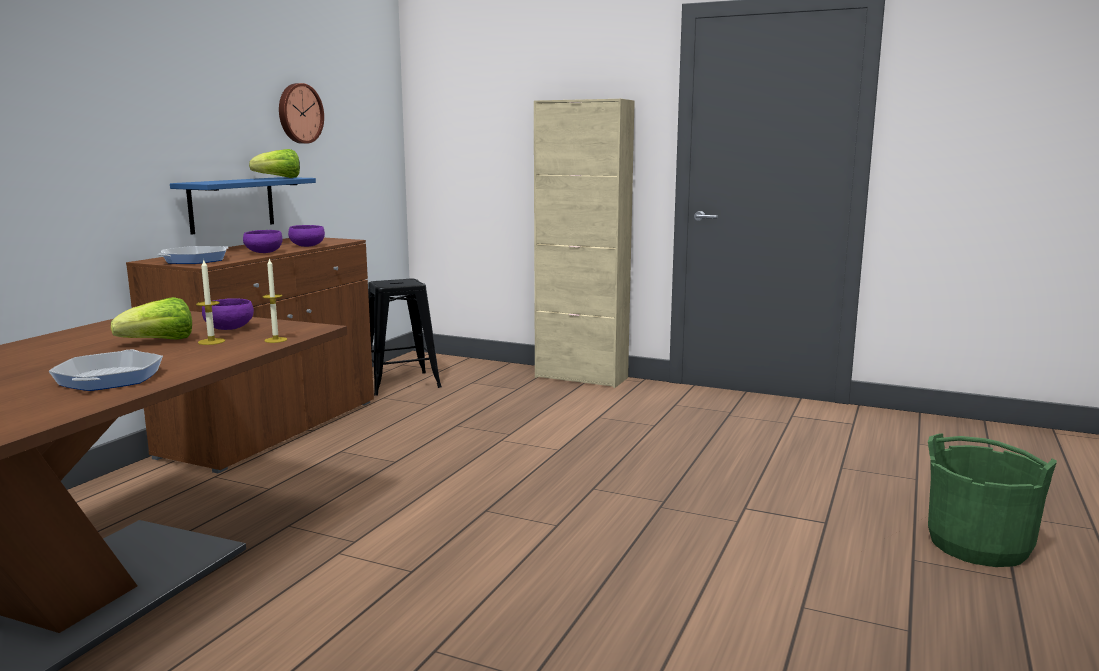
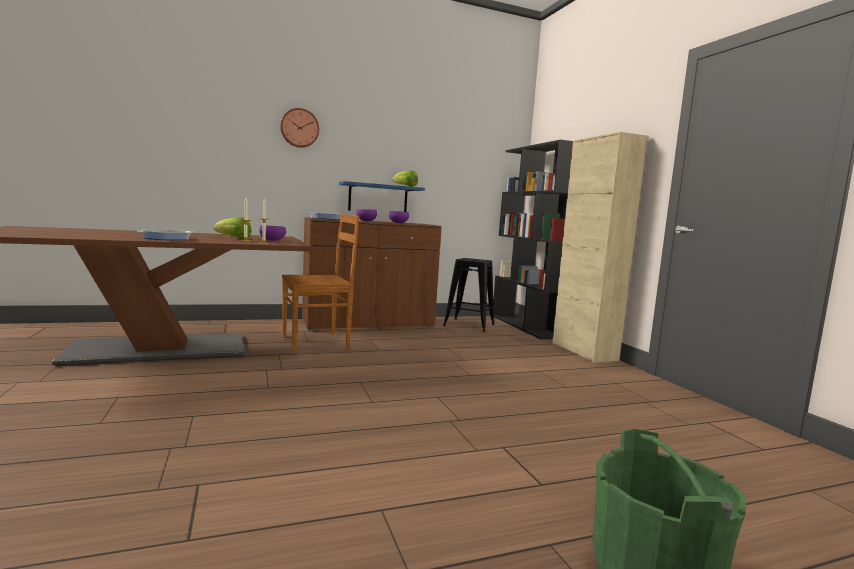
camera: 45 degrees right, 5 degrees down
(288, 485) = (317, 342): none -> brown chair
(299, 113) = (436, 153): wall clock -> wall clock (299, 128)
(462, 363) = (526, 326): none -> black bookcase

